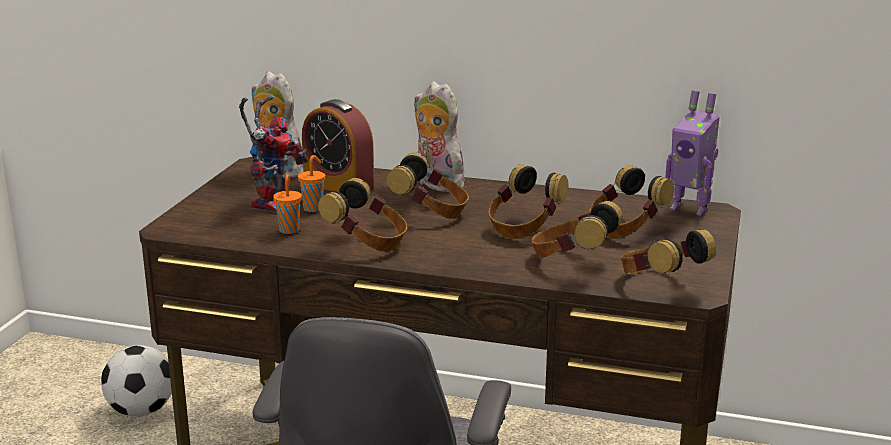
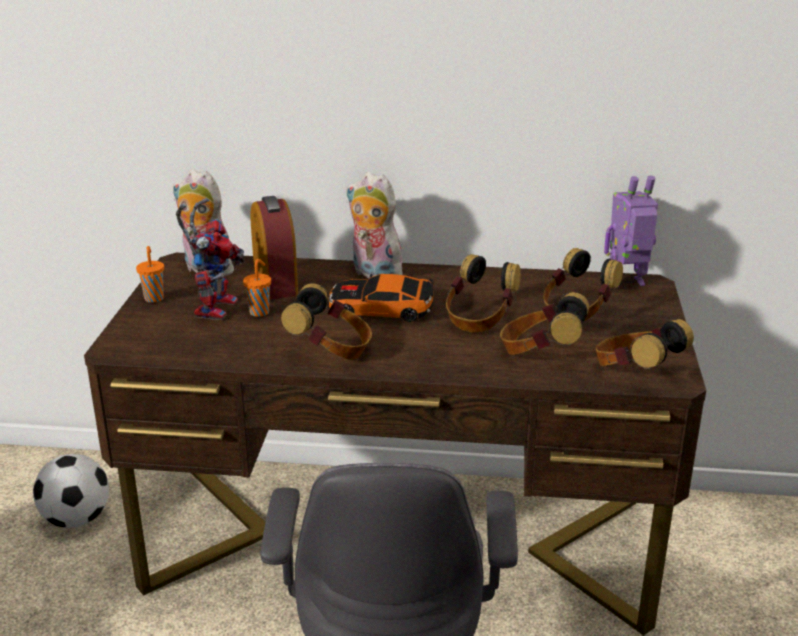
camera: 10 degrees left, 5 degrees up
(289, 230) = (244, 340): orange cup -> orange cup (154, 298)
(339, 185) = (275, 282): alarm clock -> alarm clock turned 135 degrees counterclockwise
(431, 213) = (381, 308): headphones -> toy car
(690, 208) = (627, 283): toy robot -> toy robot turned 150 degrees clockwise

